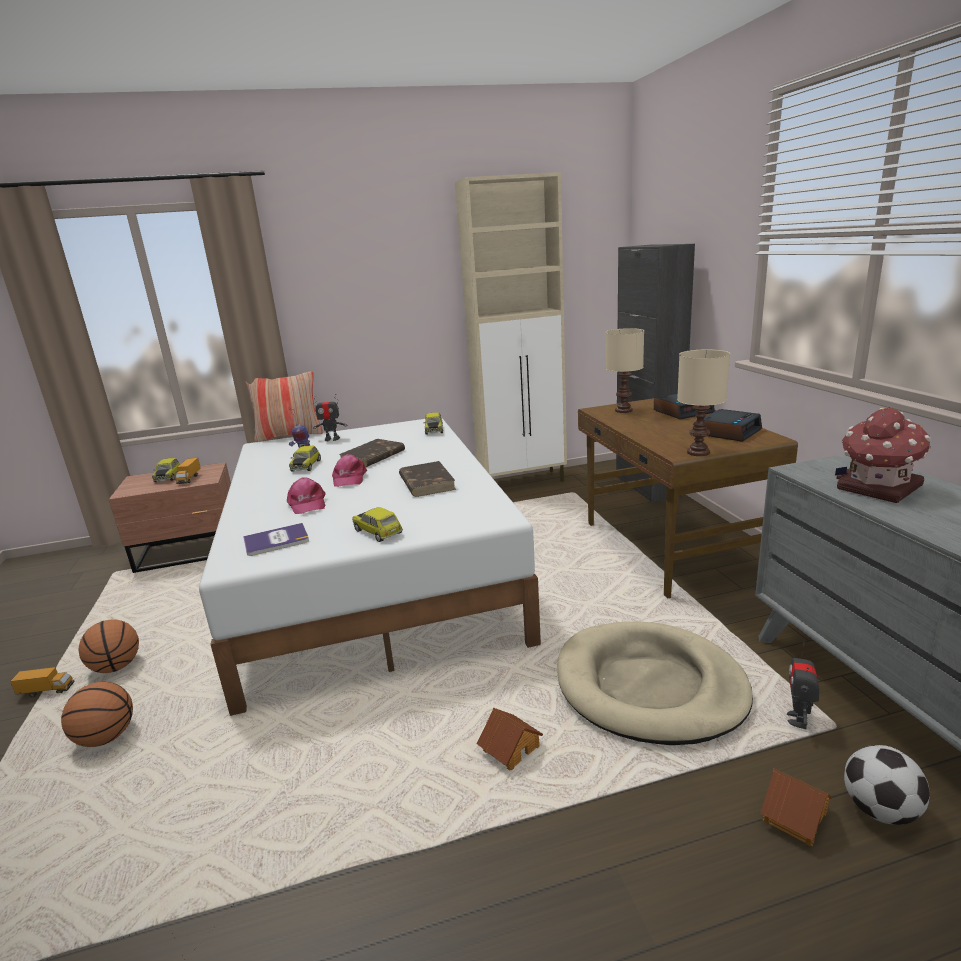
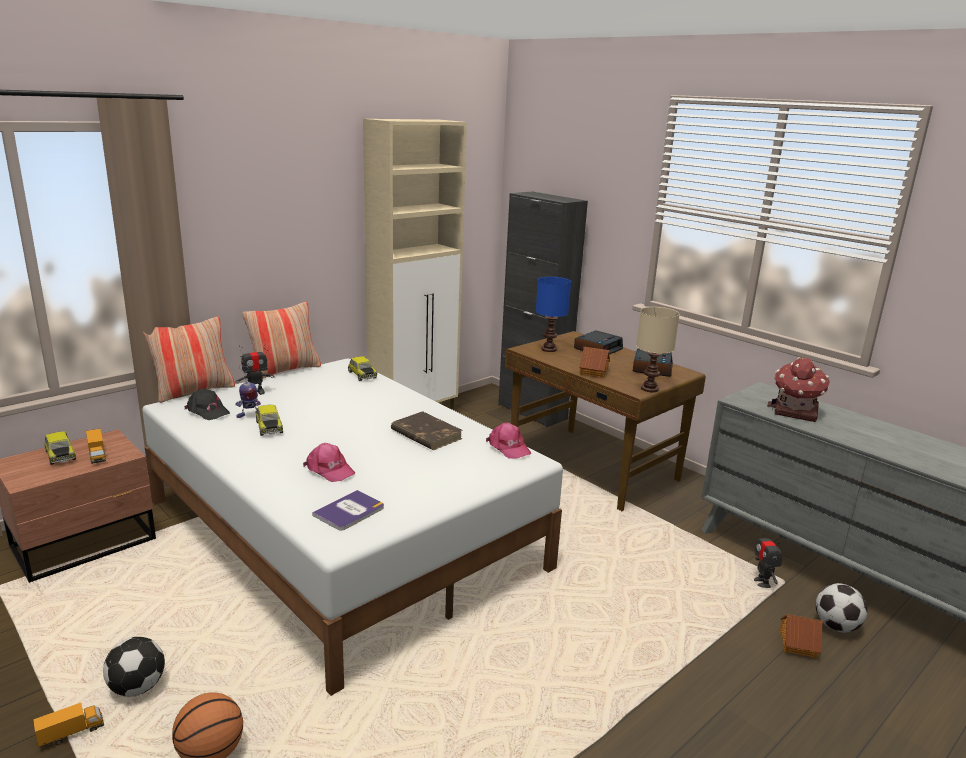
camera: 30 degrees left, 0 degrees up
(116, 667) = (138, 687): basketball -> football
(279, 450) = (207, 411): none -> black cap
(349, 478) = (339, 437): pink cap -> pink cap (508, 447)
(372, 456) = (333, 410): brown book -> none
(376, 423) = (284, 370): none -> pillow
(379, 531) = (441, 488): toy car -> none
(510, 749) = (598, 653): toy house -> toy house (593, 371)
(624, 410) = (549, 349): beige table lamp -> blue table lamp
(649, 687) = (658, 582): beige dog bed -> none

